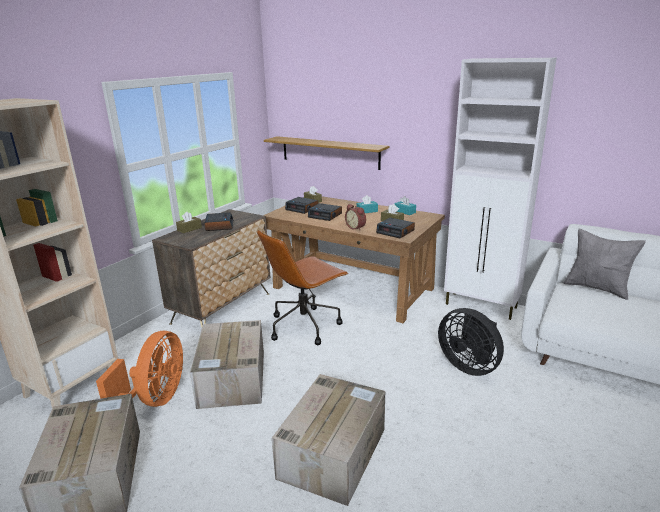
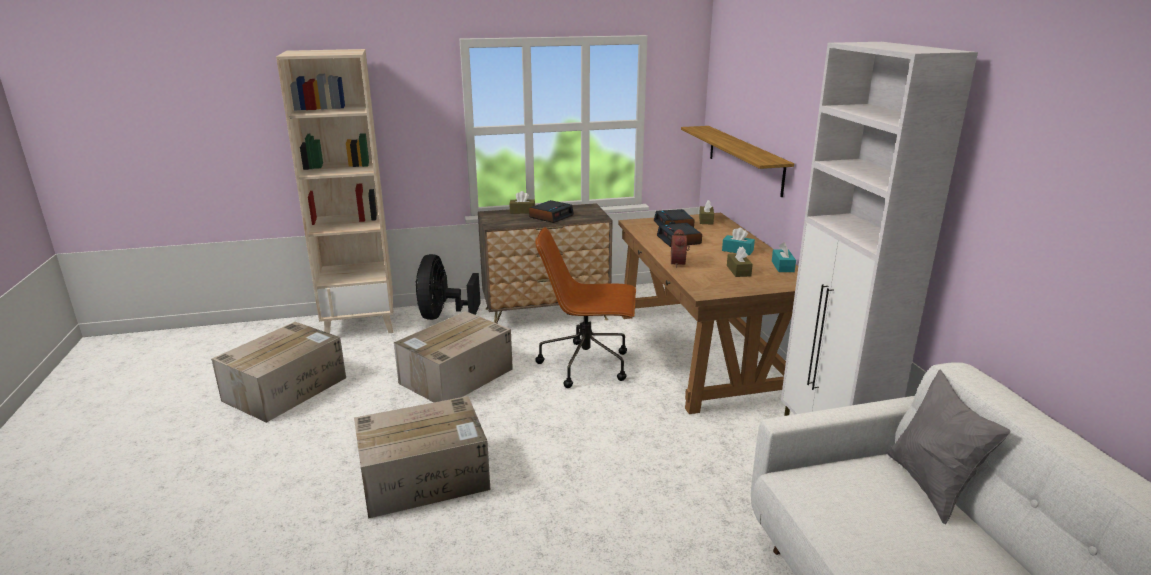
camera: 45 degrees right, 0 degrees up
(156, 398) = (388, 361): orange fan -> none
(396, 232) = (711, 283): alarm clock -> none
(469, 365) = (679, 495): black fan -> black fan (443, 315)

